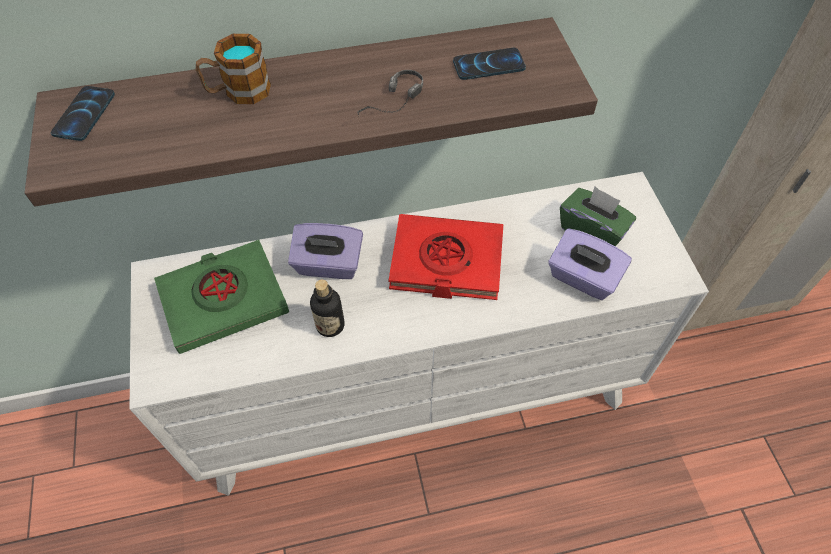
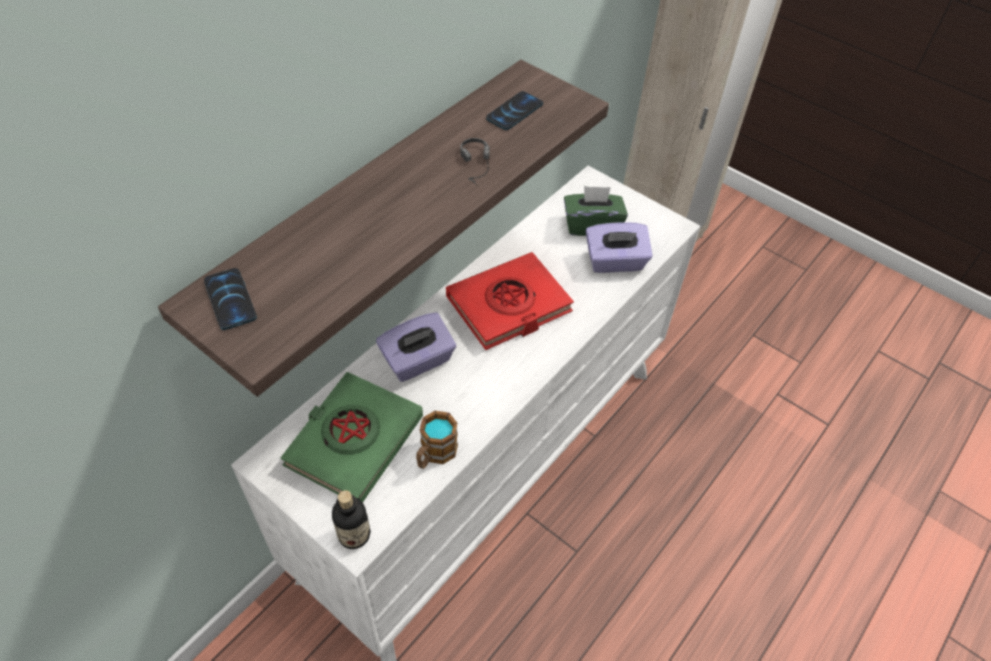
camera: 40 degrees left, 5 degrees down
(238, 92) = (346, 218): mug -> mug (434, 454)
(330, 325) = (464, 405): bottle -> bottle (354, 535)

